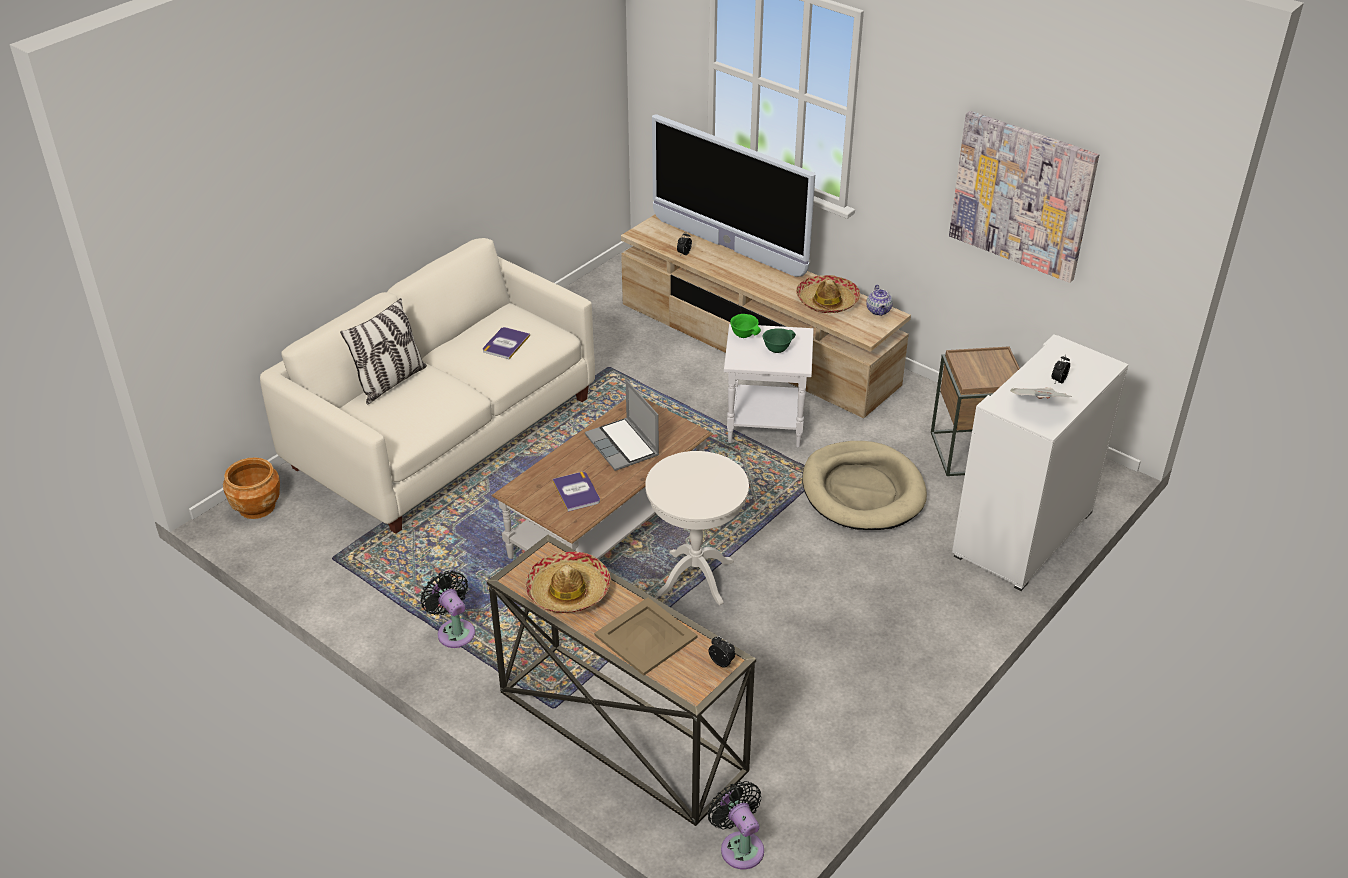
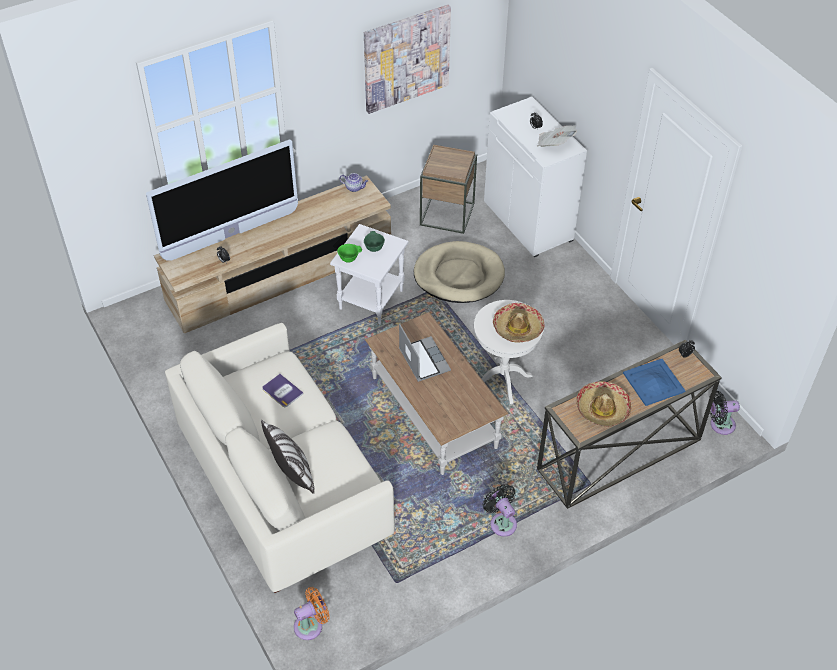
camera: 70 degrees left, 10 degrees up
(257, 506) = (311, 625): brown planter -> orange fan
(454, 631) = (501, 522): black fan -> black fan turned 75 degrees clockwise
(576, 492) = (460, 397): book -> none
(623, 446) = (423, 360): laptop -> laptop turned 105 degrees counterclockwise
(645, 637) = (654, 382): beige tray -> blue tray
(827, 301) = (329, 208): hat -> hat (518, 328)

